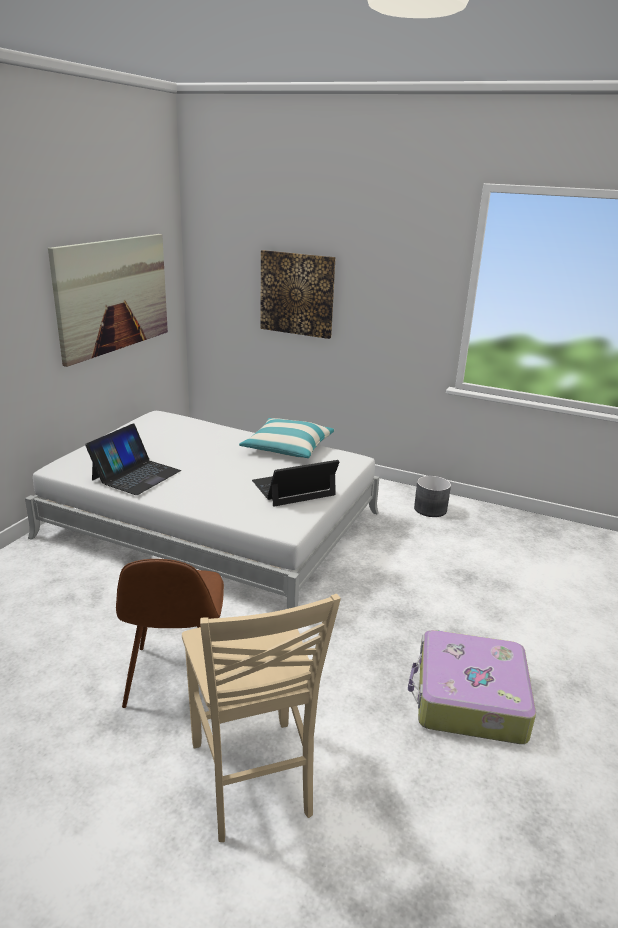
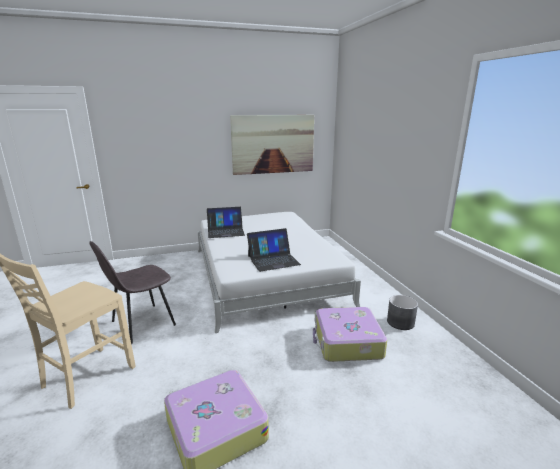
camera: 50 degrees right, 5 degrees down
(178, 679) = (141, 324): brown chair -> grey chair
(288, 448) = (315, 243): pillow -> none
(293, 488) = (273, 260): laptop -> laptop turned 135 degrees clockwise
(297, 294) = (371, 151): picture -> none
(424, 553) = (346, 342): none -> suitcase

